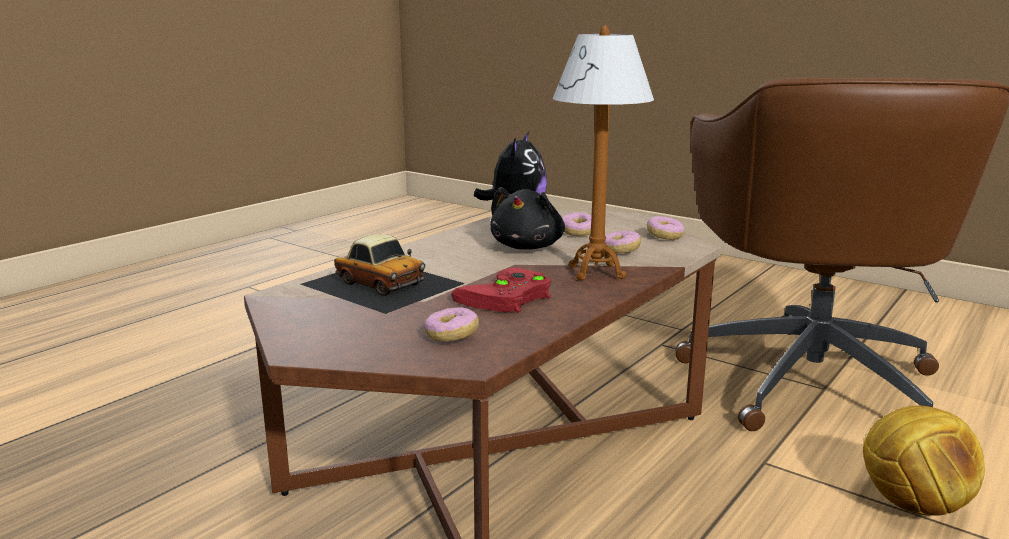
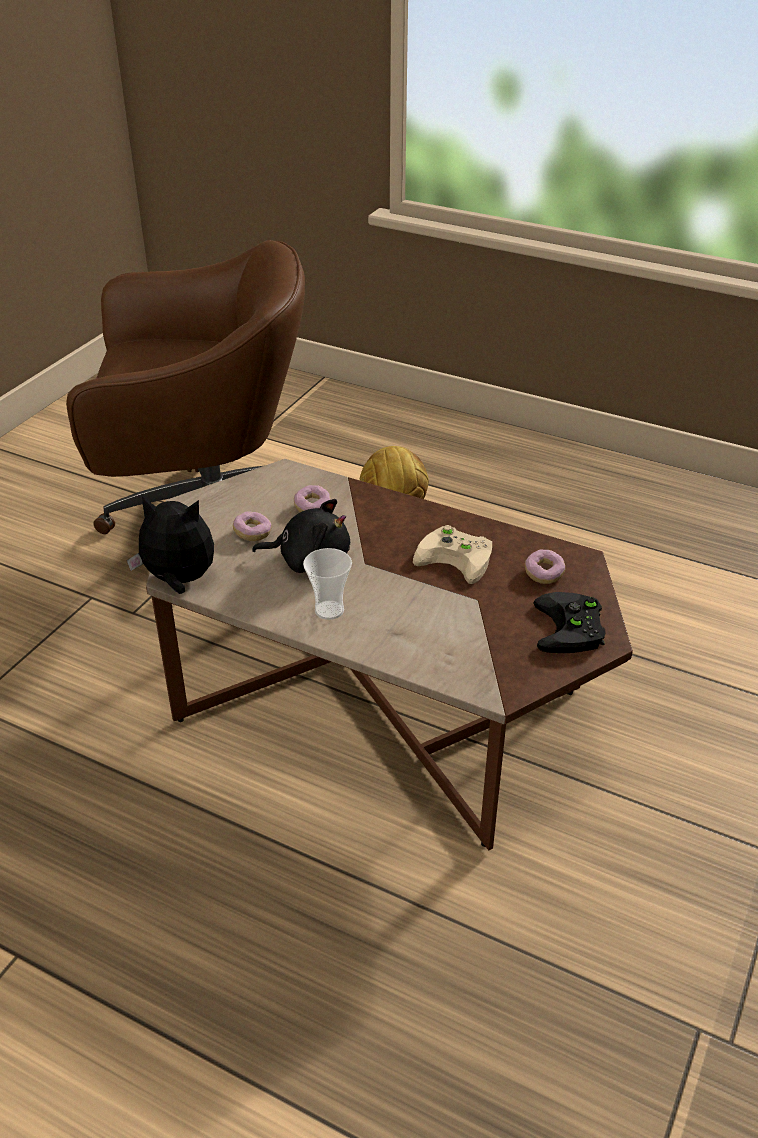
camera: 100 degrees left, 20 degrees up
(335, 336) = (572, 630): none -> black game controller
(382, 283) = (445, 632): toy car -> none
(447, 249) = (329, 610): none -> cup
(505, 298) = (458, 558): red game controller -> beige game controller
(596, 272) = (378, 517): table lamp -> none
(664, 236) = (259, 484): donut -> none

